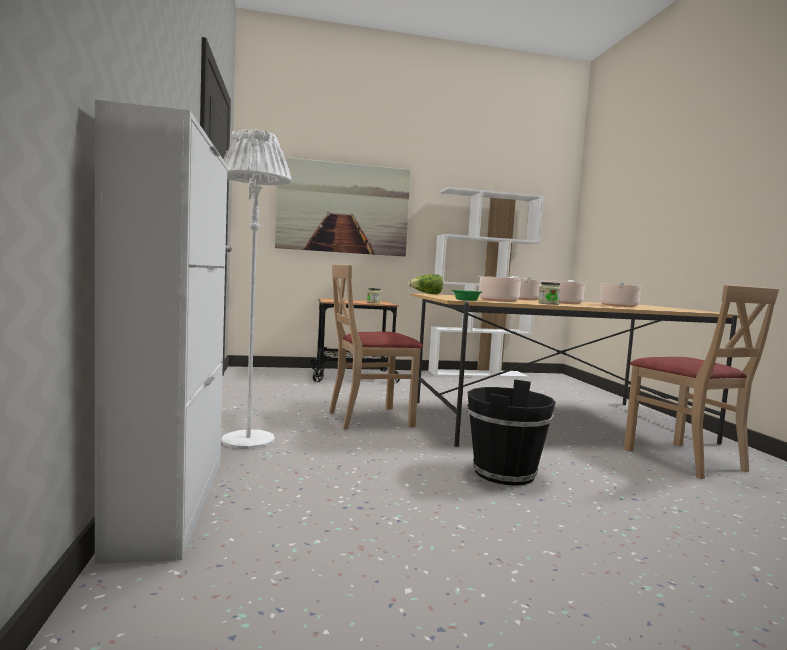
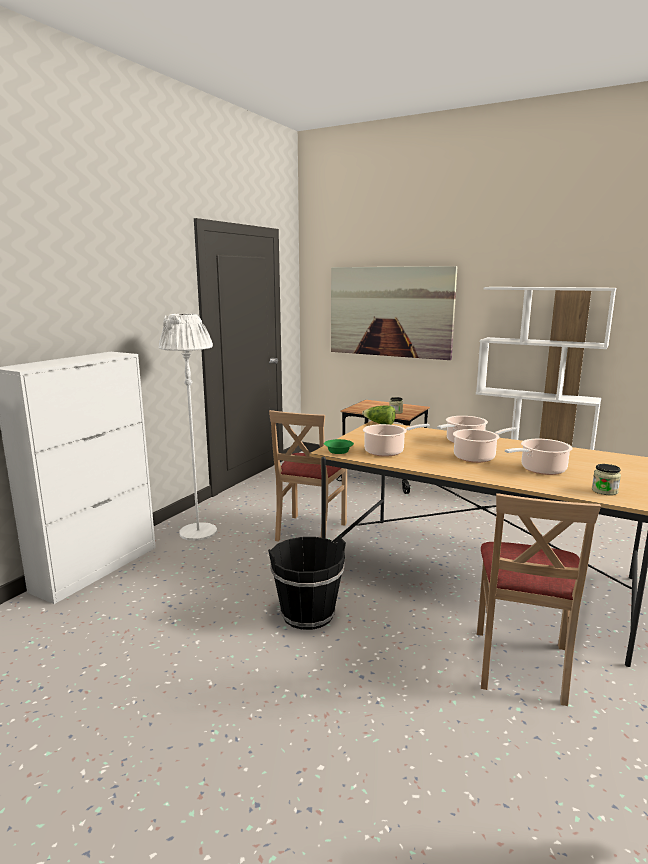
camera: 40 degrees right, 10 degrees up
(370, 418) = (309, 531): beige chair -> beige chair turned 90 degrees counterclockwise
(548, 304) = (423, 463): jar -> jar (604, 491)

